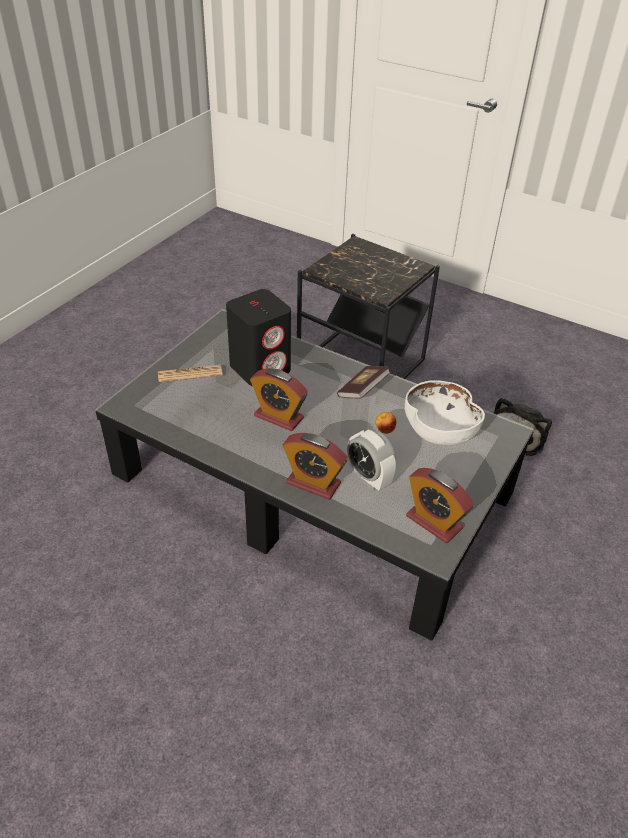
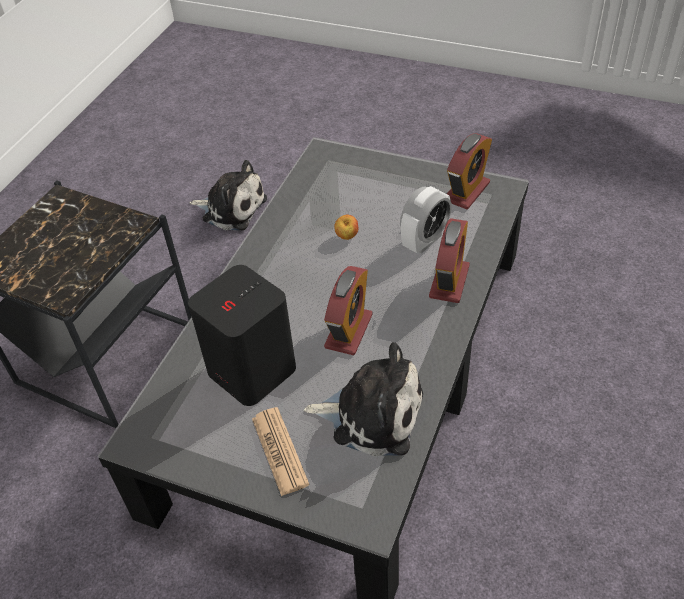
camera: 95 degrees left, 5 degrees up
(199, 417) = (372, 414): none -> plush toy
(362, 390) = (280, 262): book -> none
(438, 431) = (337, 197): white bowl -> none

